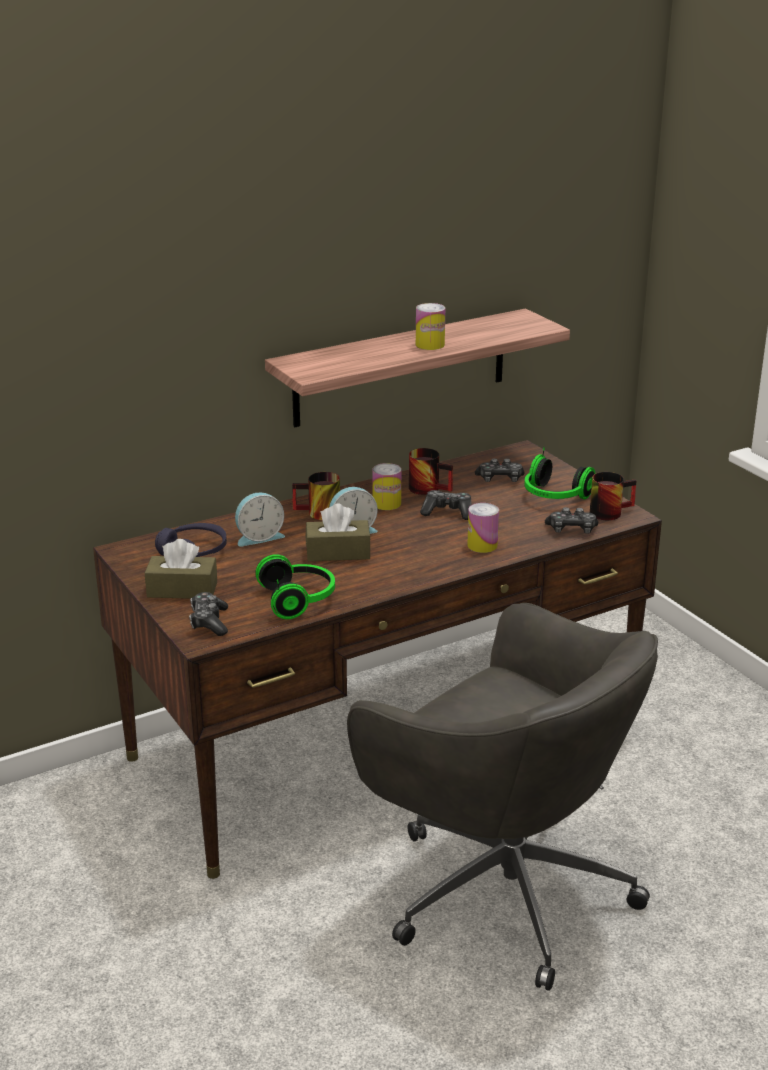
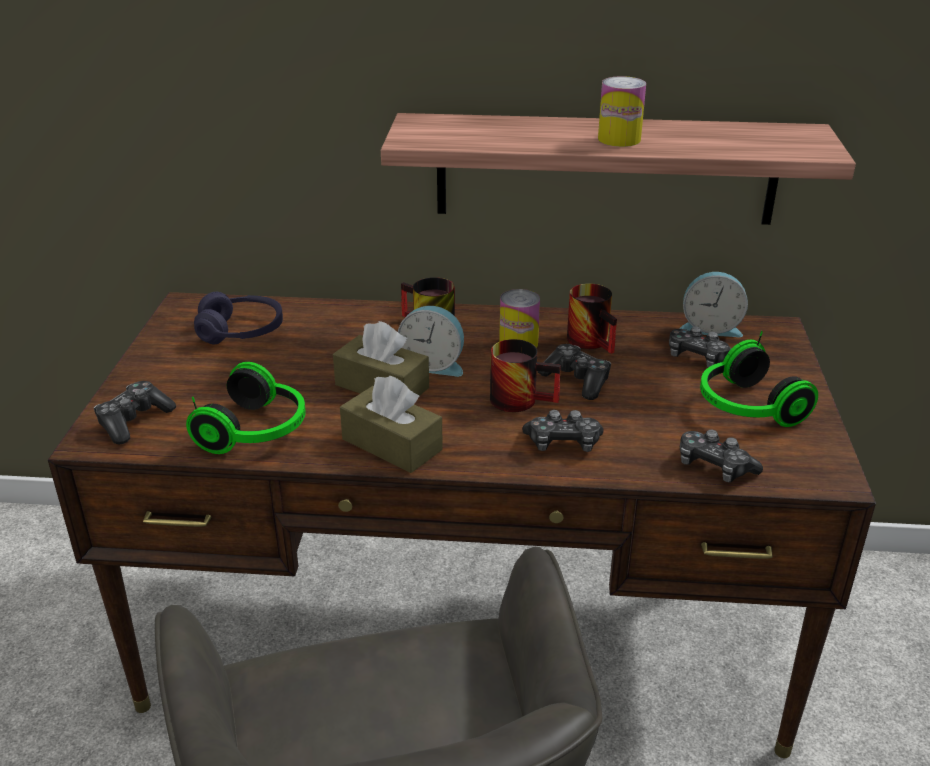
camera: 35 degrees right, 5 degrees up
(182, 589) = (169, 370): brown tissue box -> brown tissue box (392, 444)
(258, 537) = (328, 336): alarm clock -> alarm clock (710, 328)
(482, 545) = (563, 443): can -> game controller
(609, 511) = (804, 457): mug -> mug (522, 398)

